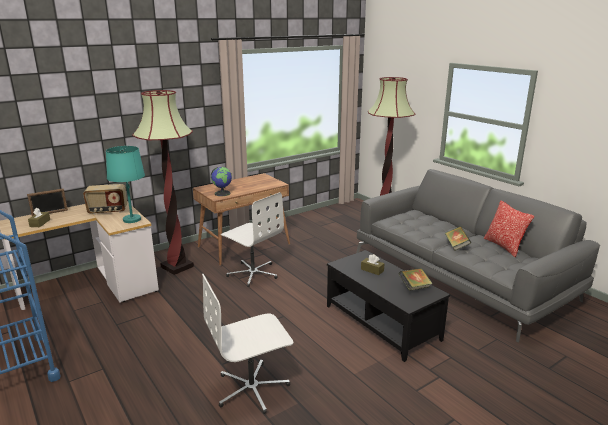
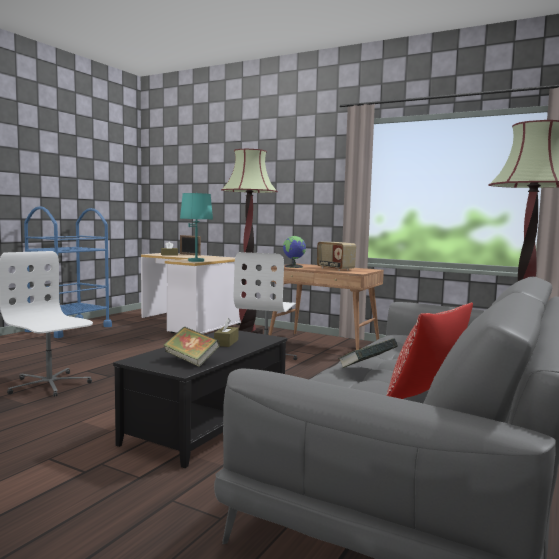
camera: 65 degrees right, 15 degrees down
(107, 211) = (208, 258): radio -> radio (335, 269)

